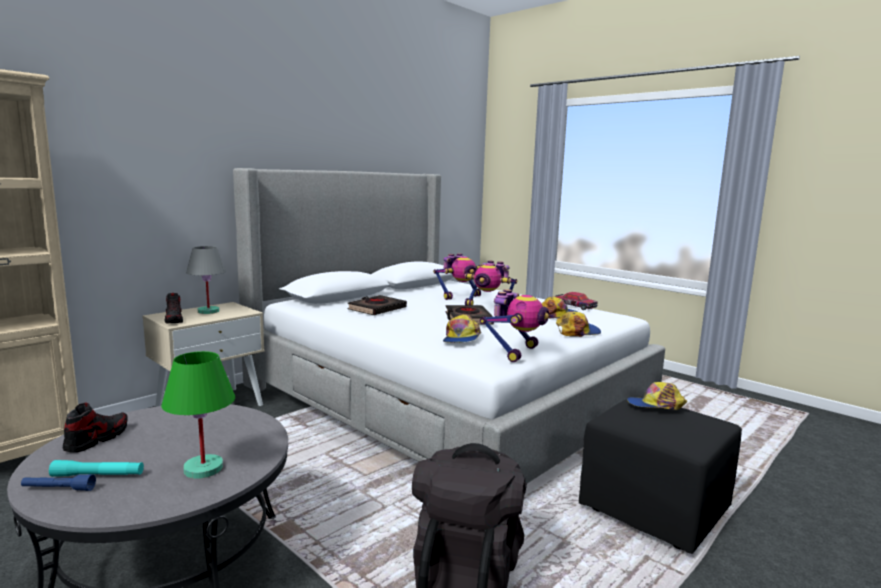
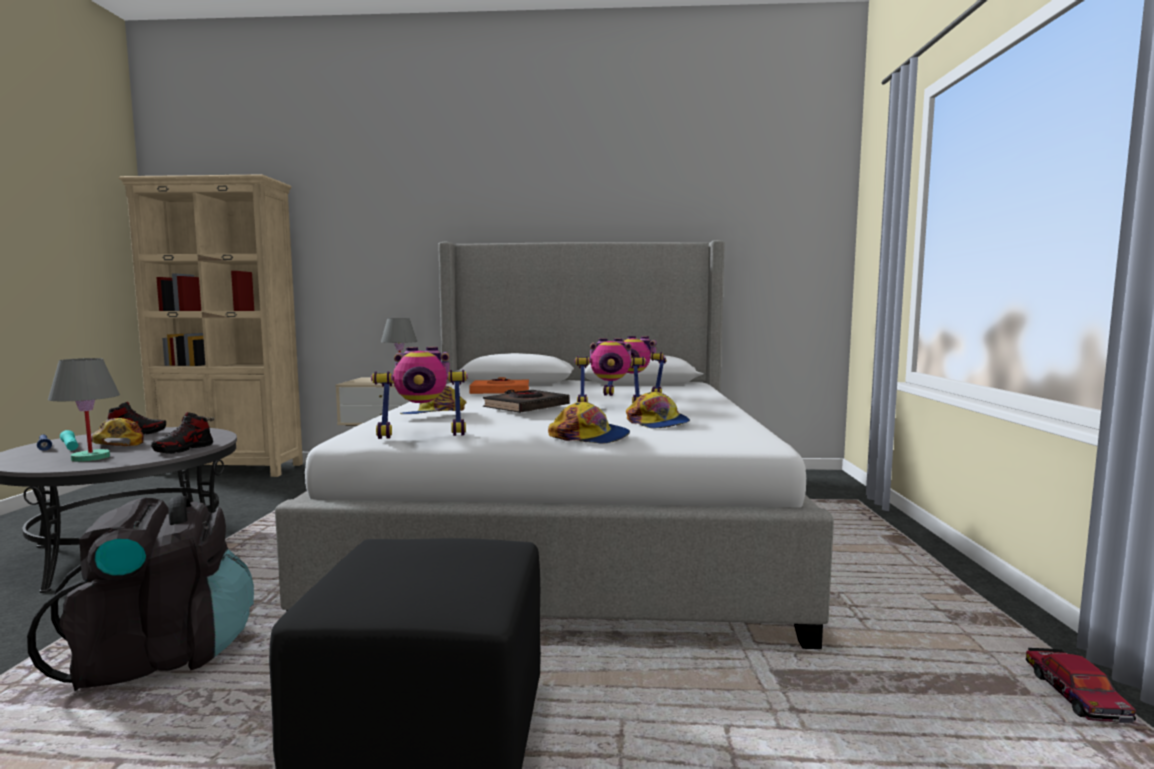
camera: 50 degrees right, 5 degrees down
(174, 320) = (360, 381): shoe -> shoe (183, 449)
(204, 469) = (90, 458): green table lamp -> grey table lamp
(377, 309) = (500, 392): black book -> orange book
(488, 307) = (610, 405): toy robot -> toy robot turned 75 degrees counterclockwise
(575, 306) = (742, 421): toy car -> toy car (1075, 694)
(656, 406) = (472, 554): cap -> cap (119, 443)

